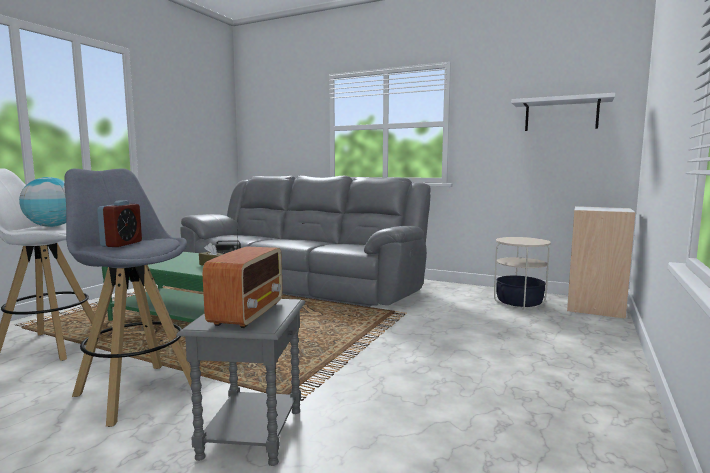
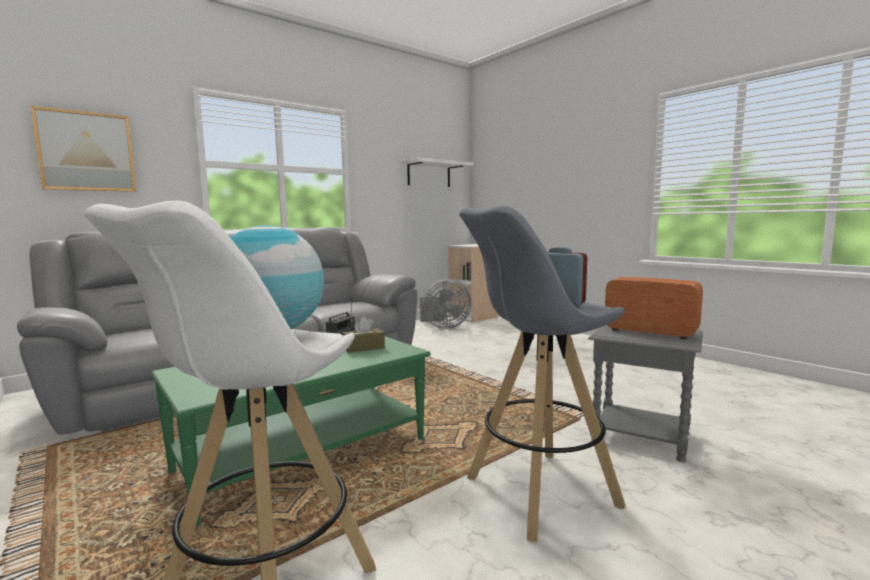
camera: 65 degrees left, 0 degrees up
(277, 128) = (86, 151): none -> picture
(519, 304) = (444, 327): beige side table -> grey fan

